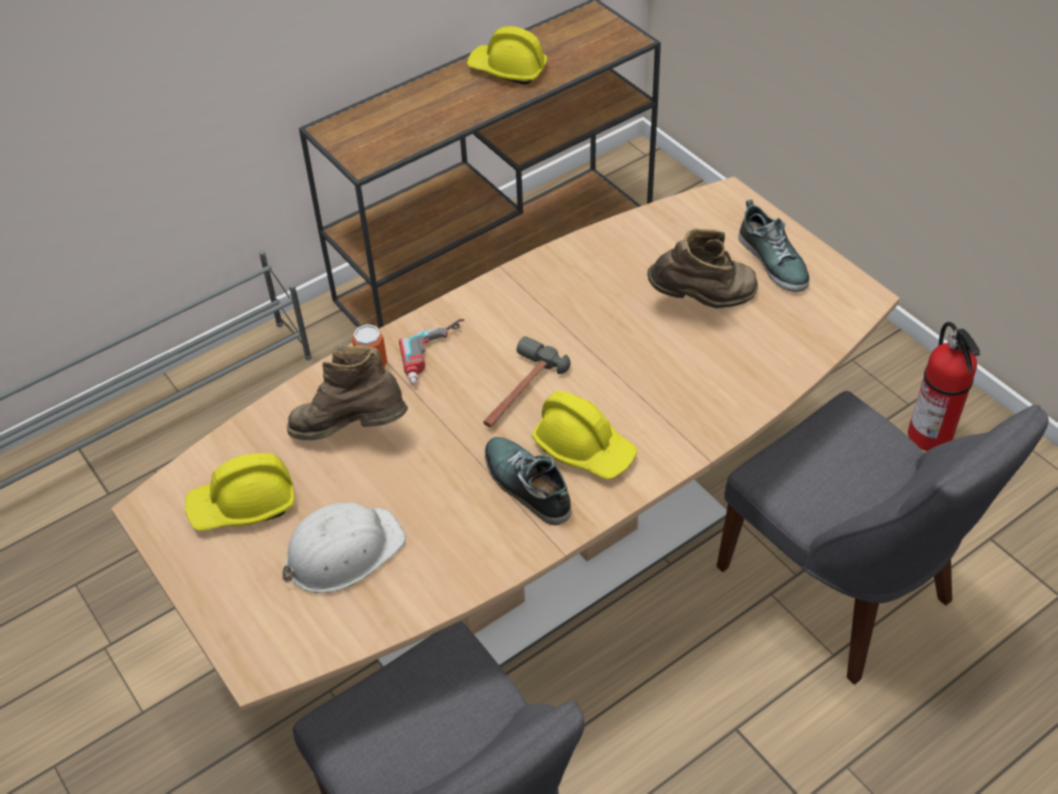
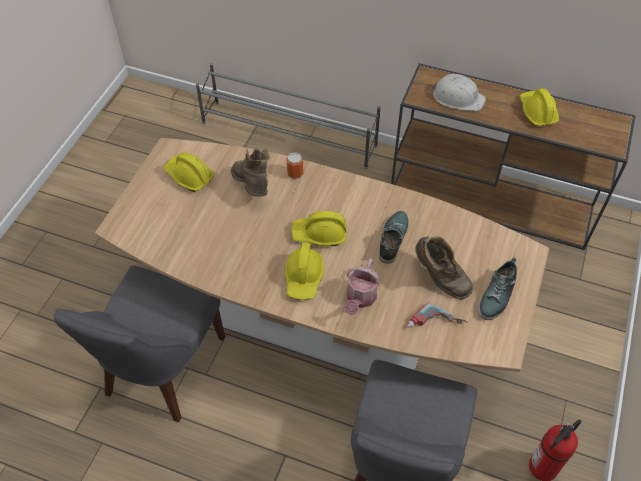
camera: 55 degrees right, 5 degrees up
(342, 551) = (187, 222): white hard hat -> white hard hat (457, 97)
(437, 356) = (318, 193): power drill -> power drill (435, 325)
(518, 392) = (319, 234): hammer -> yellow hard hat
(526, 485) = (266, 266): shoe -> shoe (392, 239)
(673, 401) = (360, 298): none -> watering can

